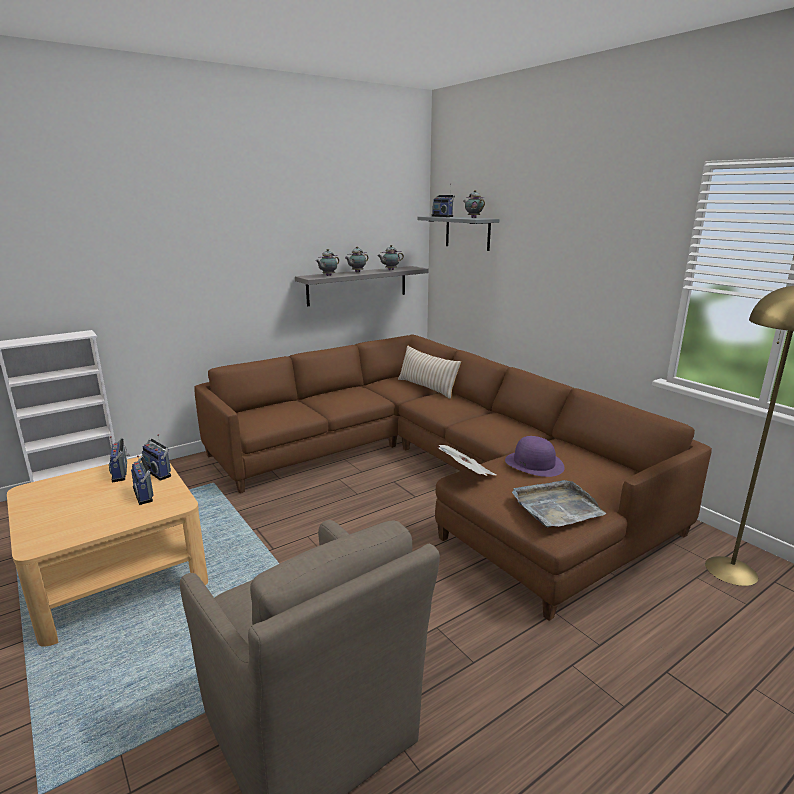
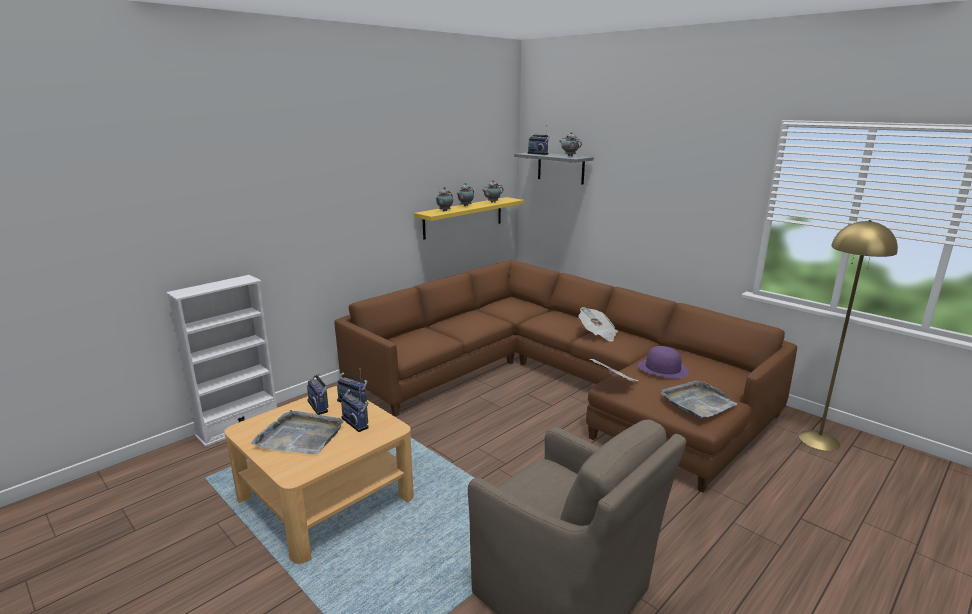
camera: 10 degrees left, 0 degrees up
(77, 503) = (300, 436): none -> grey tray
(357, 285) = (463, 217): grey shelf -> yellow shelf
(427, 387) = (535, 308): beige pillow -> none
(479, 419) = (597, 334): none -> newspaper

